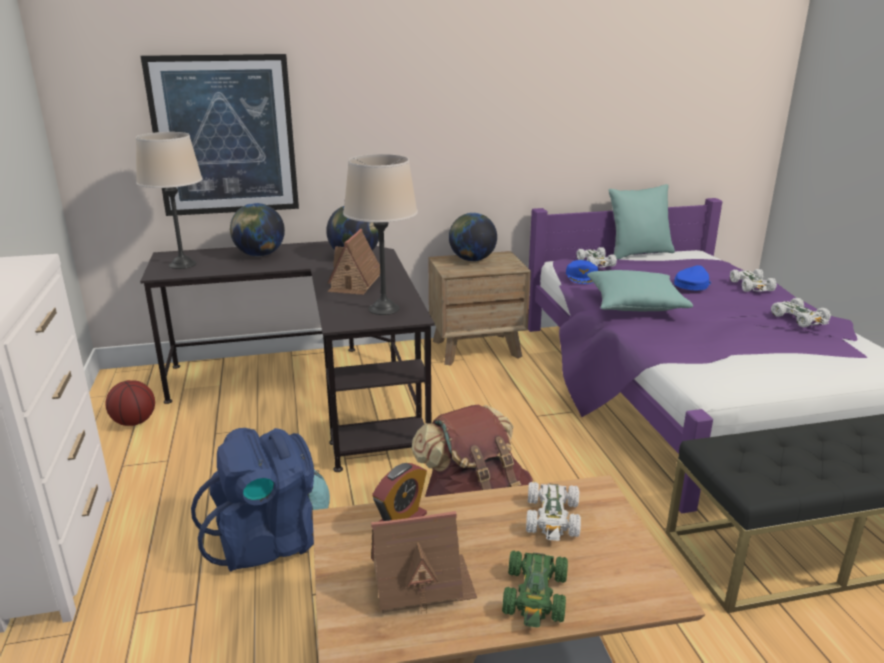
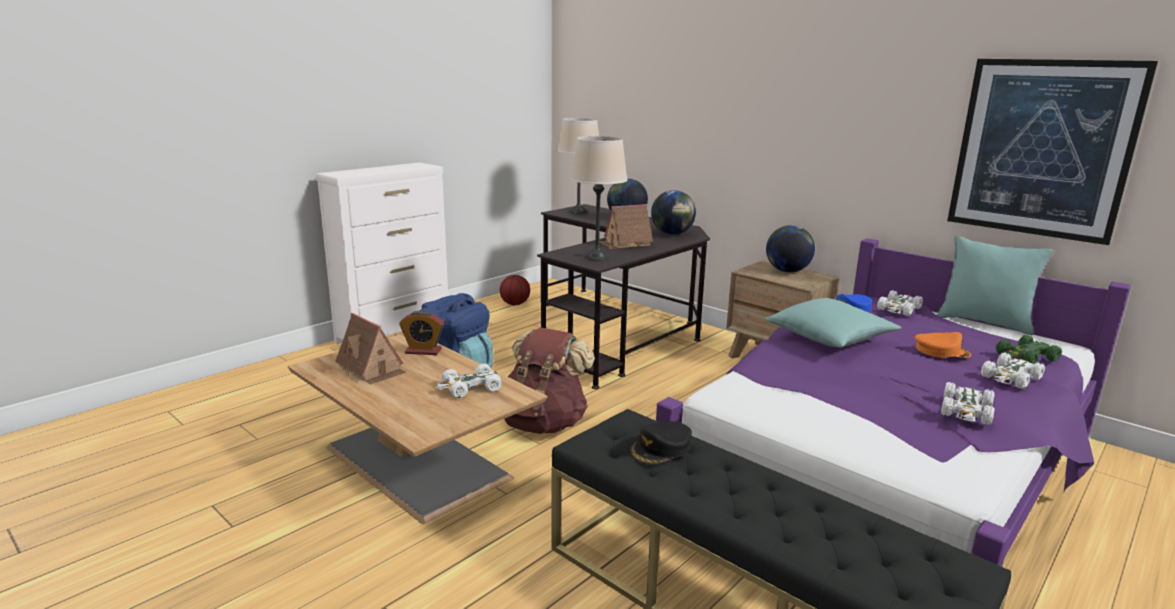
camera: 55 degrees right, 5 degrees down
(224, 136) = (636, 128): picture -> picture (1042, 149)
(535, 595) = (386, 398): green toy car -> green toy car (1026, 357)
(692, 284) = (941, 351): blue cap -> orange cap
(786, 453) = (661, 449): none -> black cap

